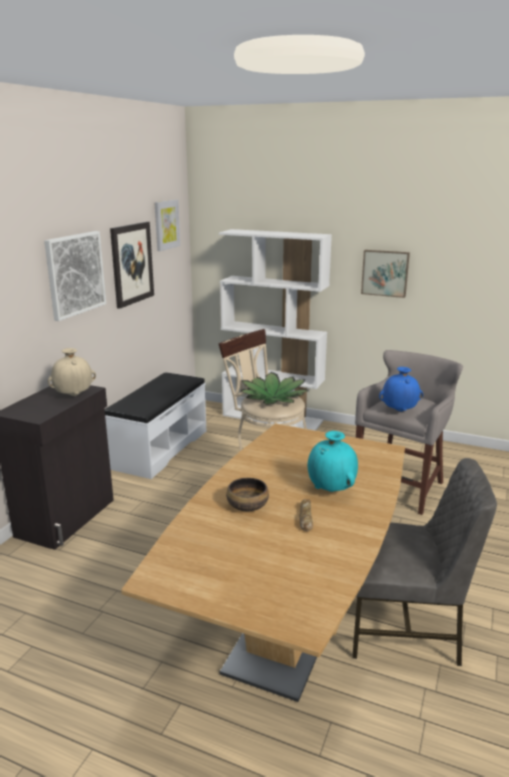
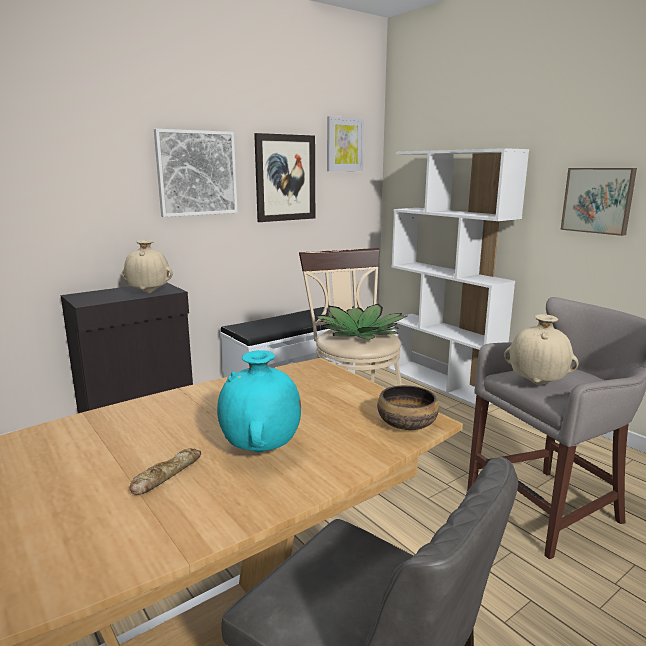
camera: 30 degrees right, 5 degrees down
(247, 505) = (129, 436): bowl -> bowl (406, 423)
(399, 411) = (537, 384): blue vase -> beige vase

